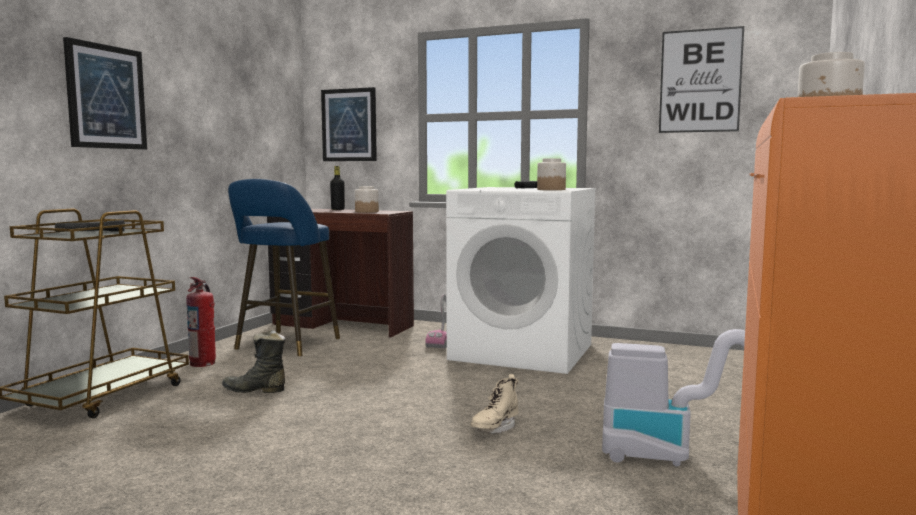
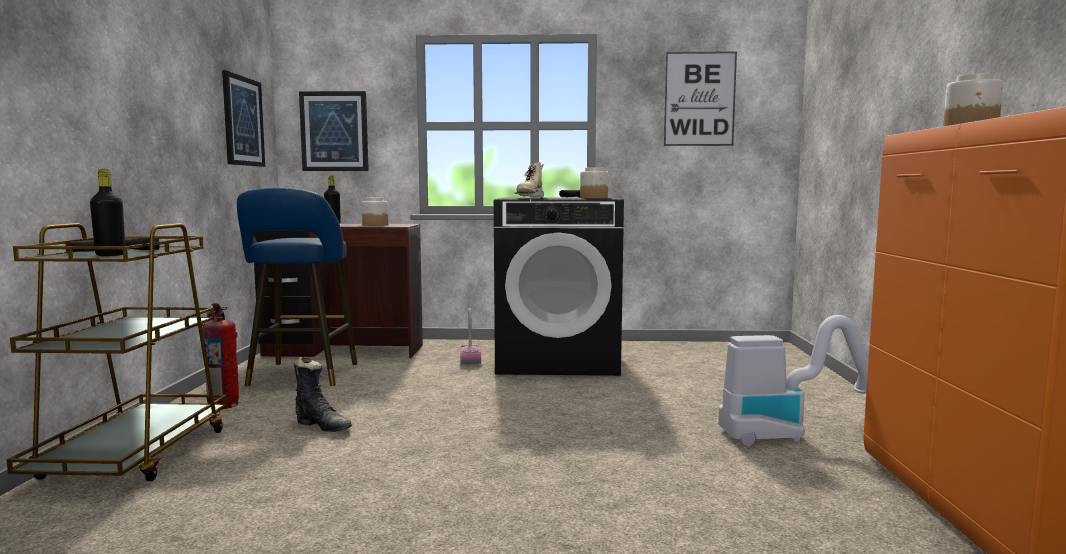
camera: 20 degrees left, 0 degrees up
(76, 235) = (110, 255): none -> black bottle
(106, 97) = (101, 84): picture -> picture (243, 121)
(255, 390) = (323, 426): black boot -> black boot turned 135 degrees counterclockwise
(495, 428) = (613, 431): beige boot -> beige boot (530, 198)
(523, 352) = (558, 360): white washing machine -> black washing machine

